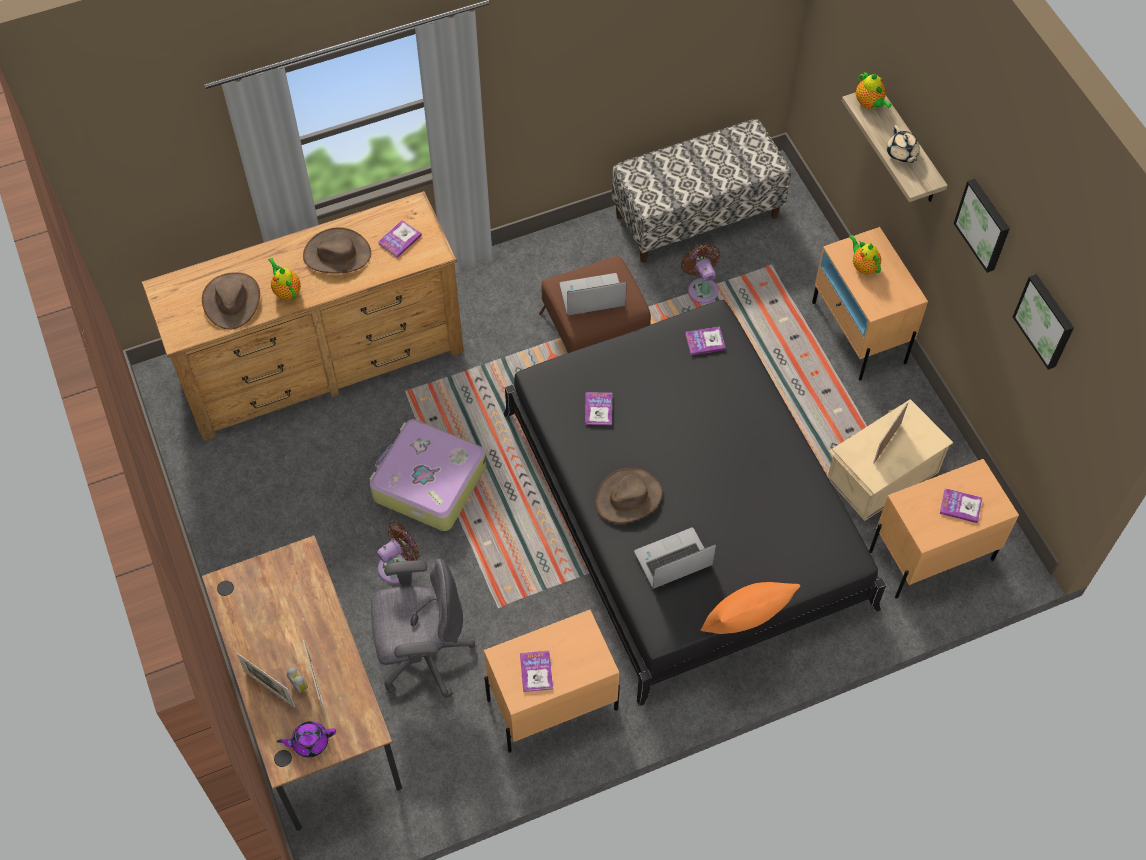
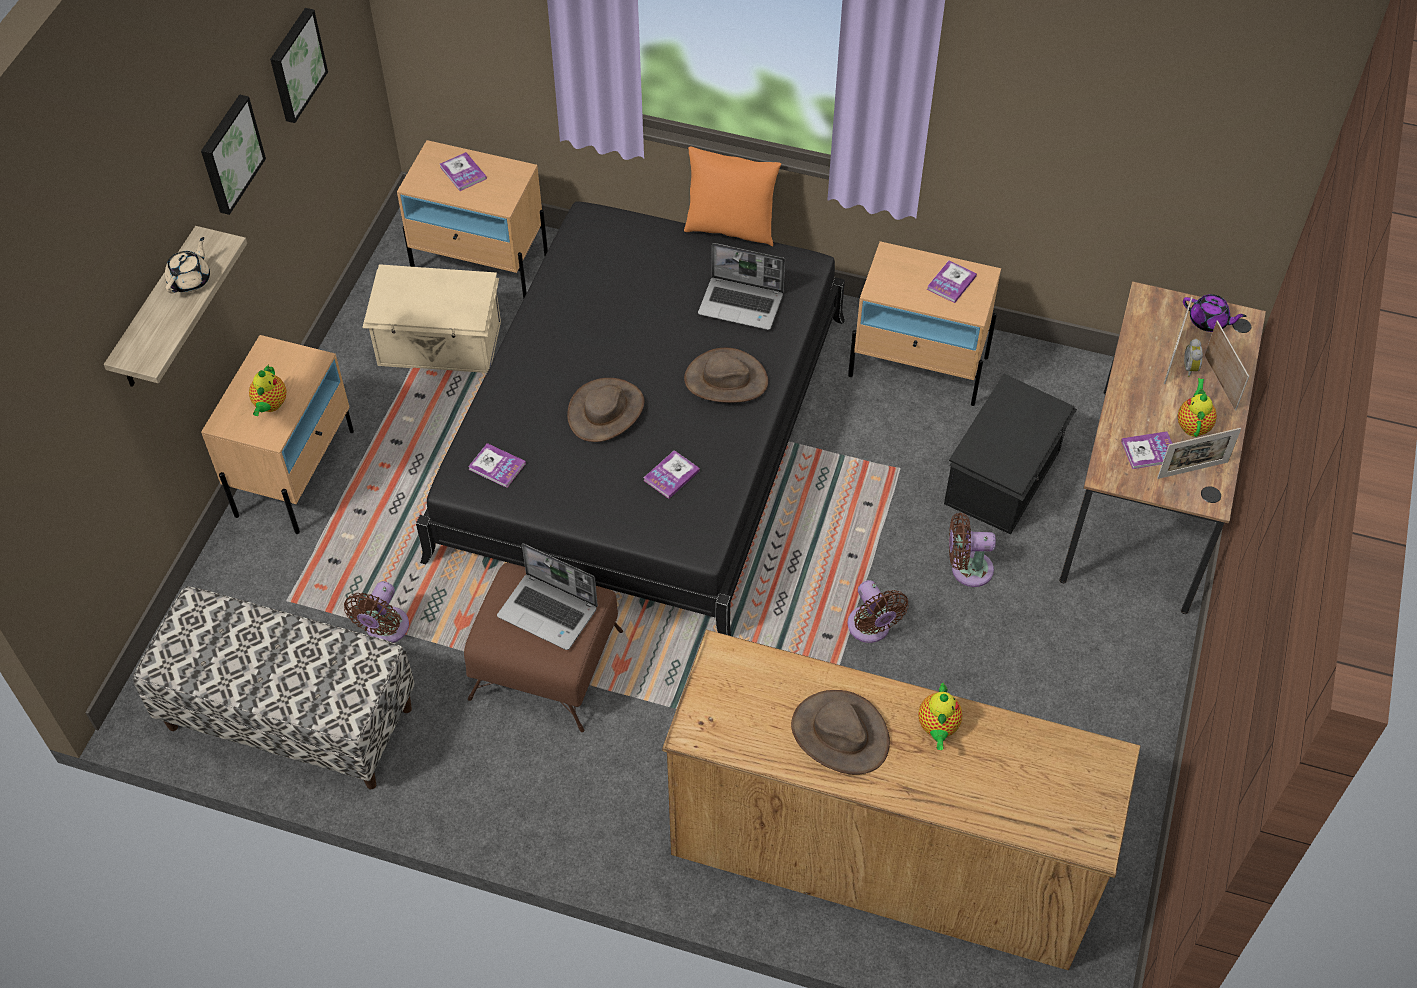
camera: 140 degrees left, 5 degrees down
(232, 301) = (1014, 762): brown hat -> brown hat (606, 411)
(399, 239) = (749, 700): book -> book (1149, 451)
(422, 654) = (1004, 477): grey office chair -> black storage box
(428, 483) = (871, 628): suitcase -> brown fan
(869, 104) = (143, 349): teapot -> teapot (1193, 425)
(887, 443) = (433, 301): picture frame -> picture frame (1192, 470)

